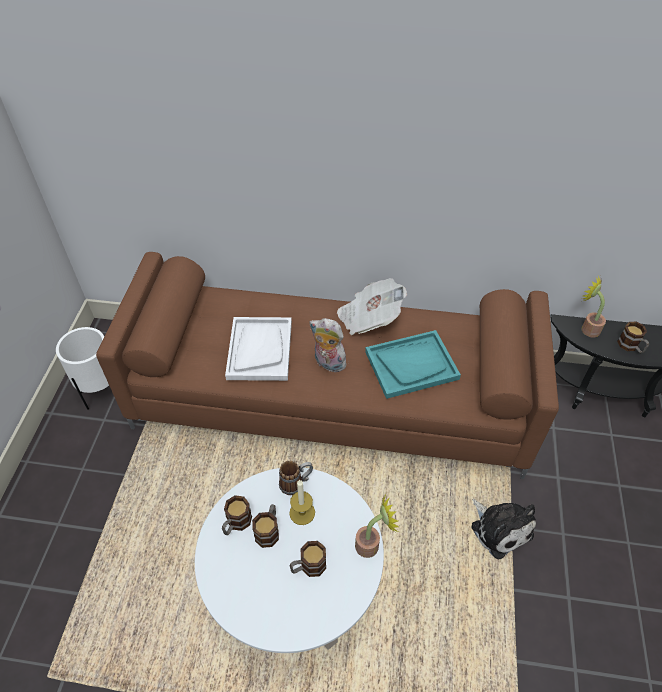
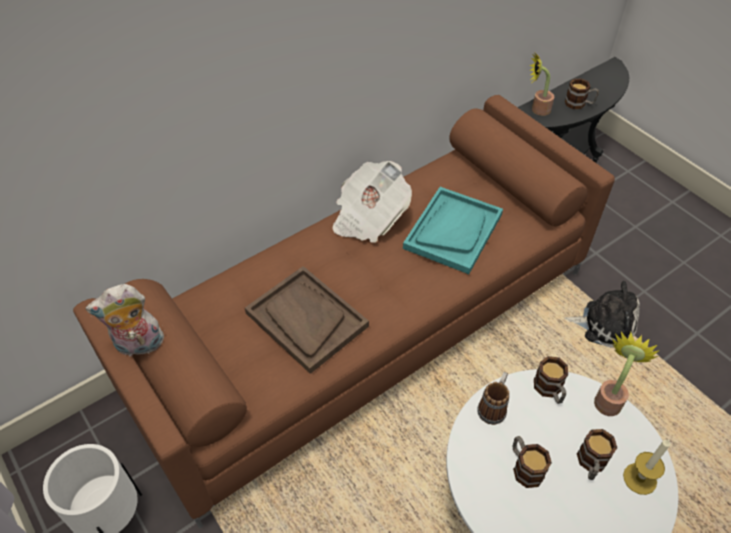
camera: 45 degrees left, 0 degrees up
(236, 523) = (492, 489): mug -> mug (550, 390)
(259, 350) = (306, 320): white tray -> brown tray
(302, 512) = (530, 426): candle -> candle (640, 478)
(328, 363) = (383, 283): plush toy -> plush toy (138, 346)

